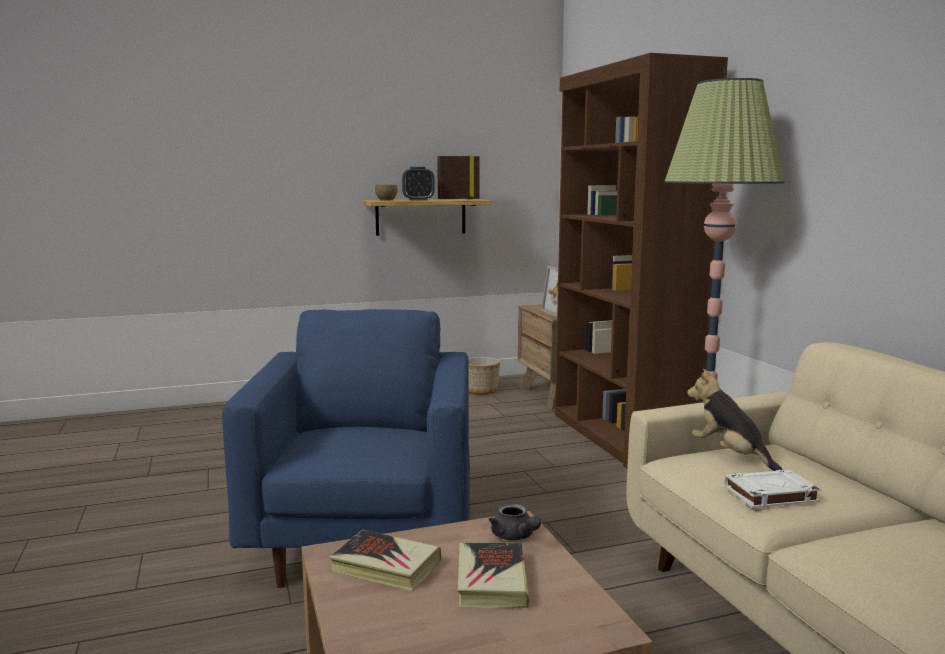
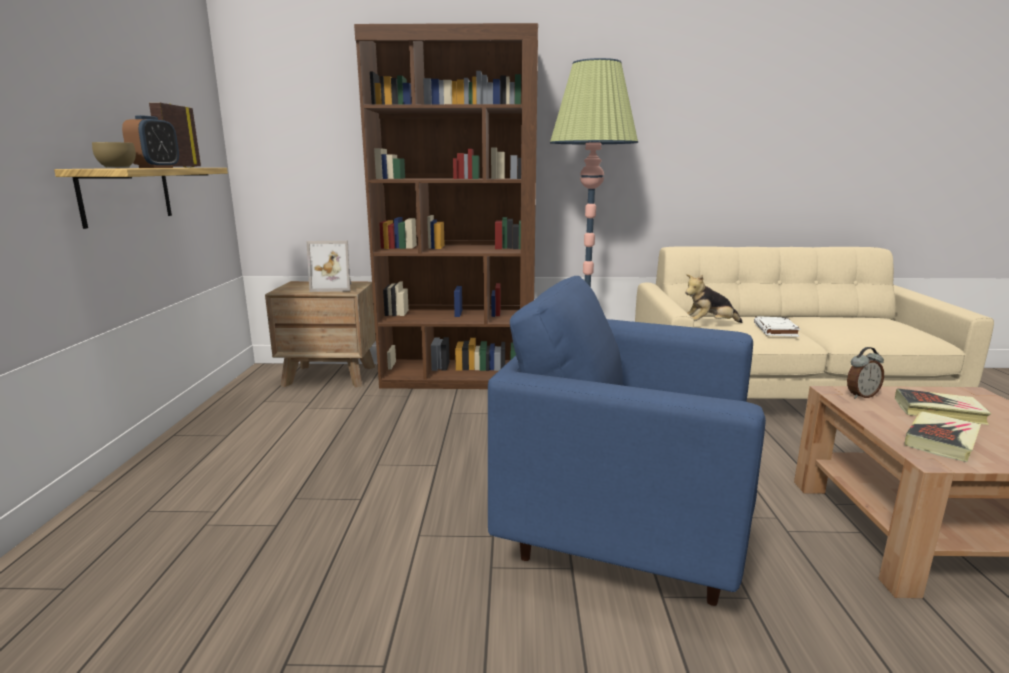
camera: 70 degrees left, 5 degrees up
(482, 390) = (256, 403): planter -> none
(515, 537) = (861, 395): grey teapot -> alarm clock

